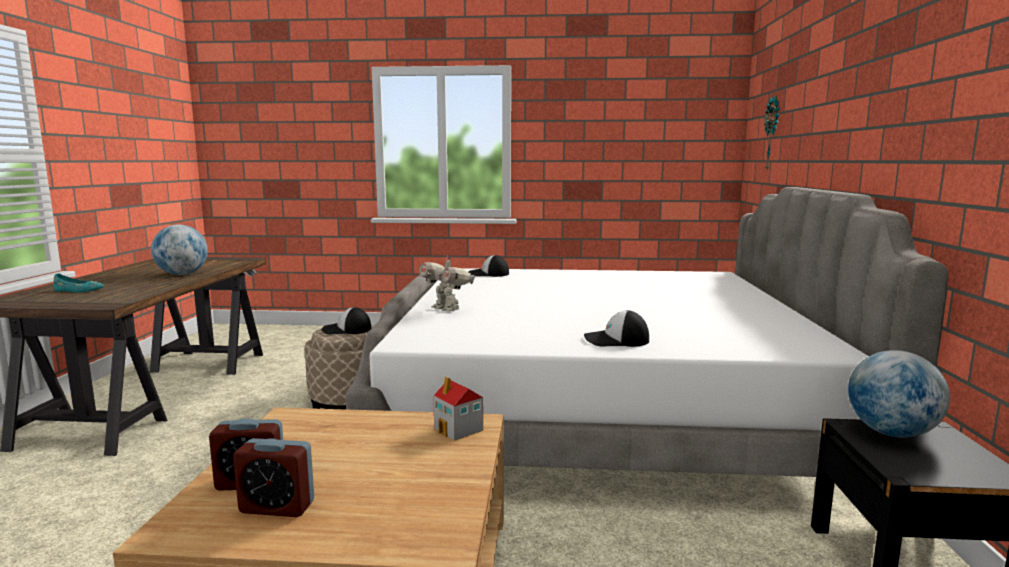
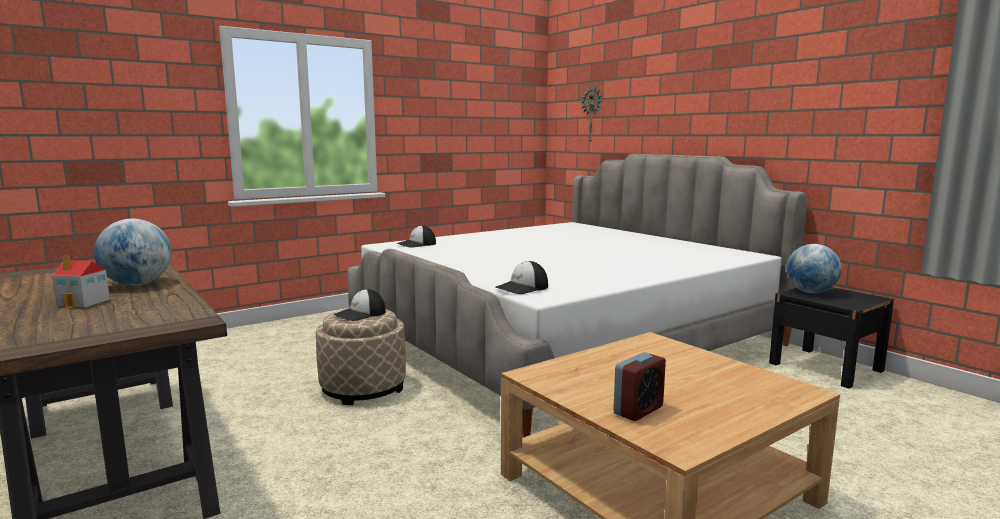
camera: 40 degrees left, 0 degrees up
(78, 290) = (67, 320): turquoise shoe -> none
(277, 507) = (692, 413): alarm clock -> none
(447, 309) = (484, 272): toy robot -> none
(459, 429) = (654, 346): toy house -> toy house (84, 302)
(616, 340) = (650, 269): cap -> cap (522, 288)

